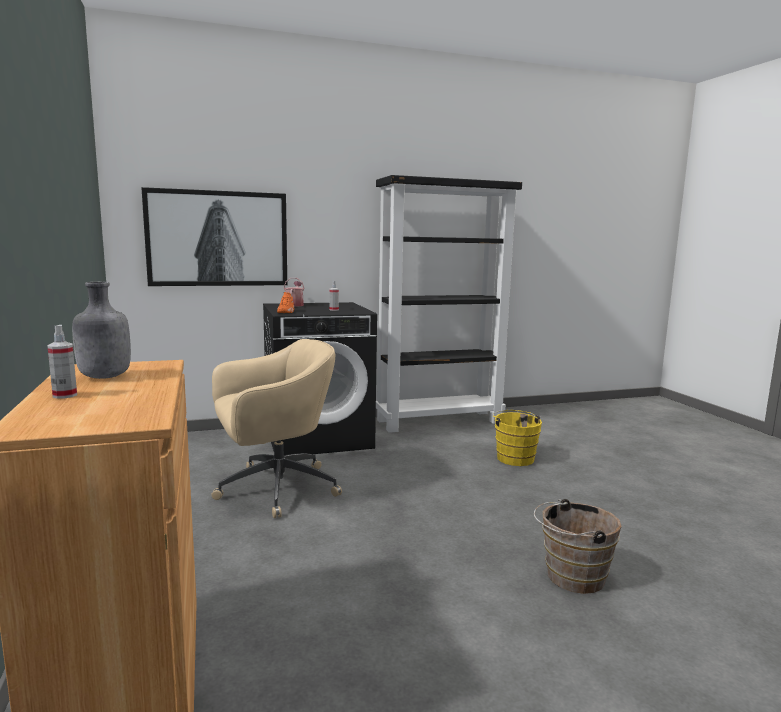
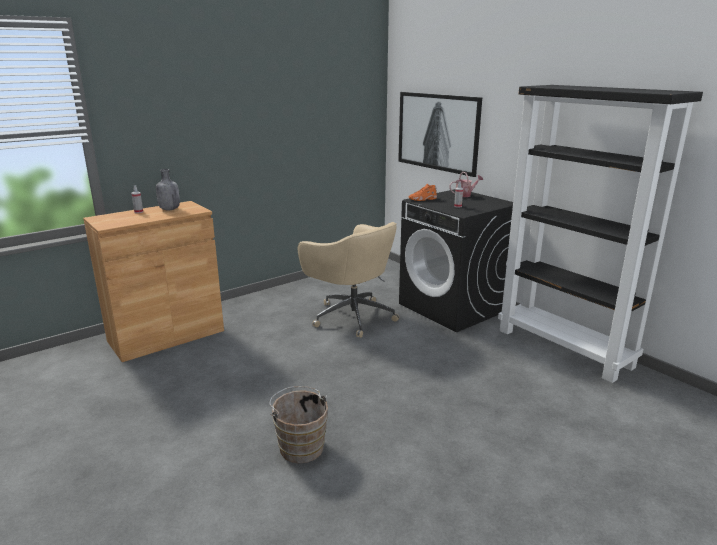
camera: 70 degrees right, 10 degrees up
(514, 457) = (513, 400): yellow bucket -> none

